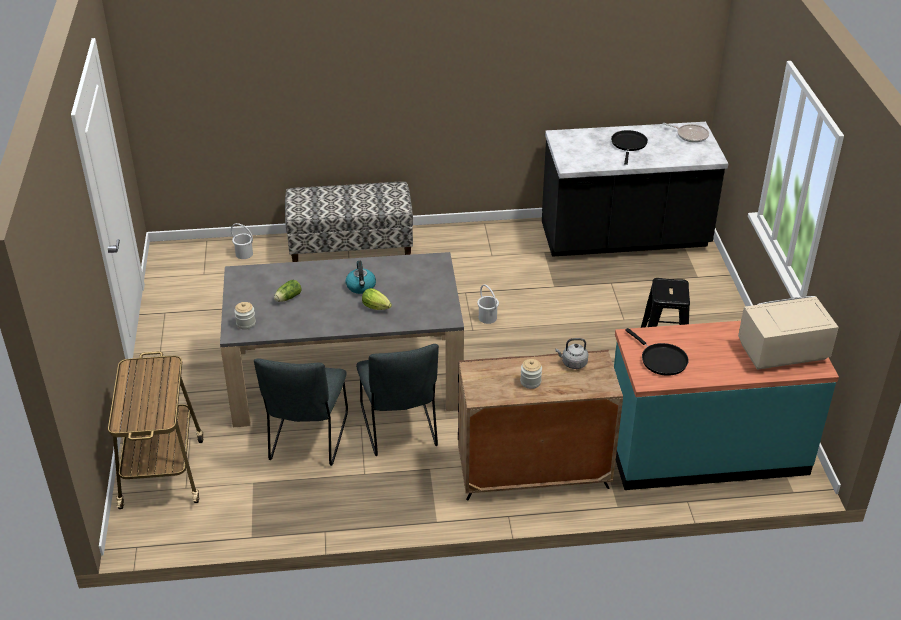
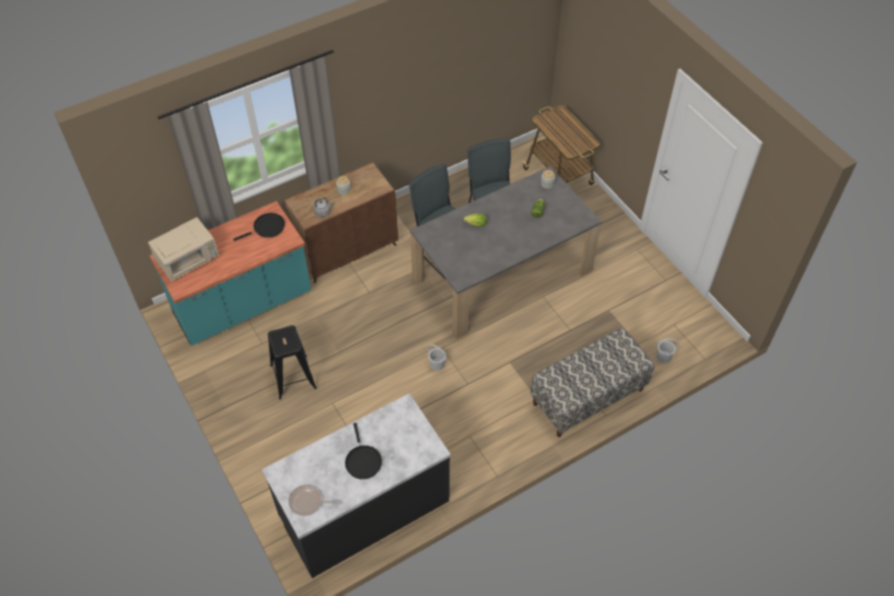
camera: 155 degrees right, 15 degrees up
(361, 287) = (497, 237): kettle -> none
(661, 360) = (267, 228): black frying pan -> black frying pan turned 120 degrees clockwise

